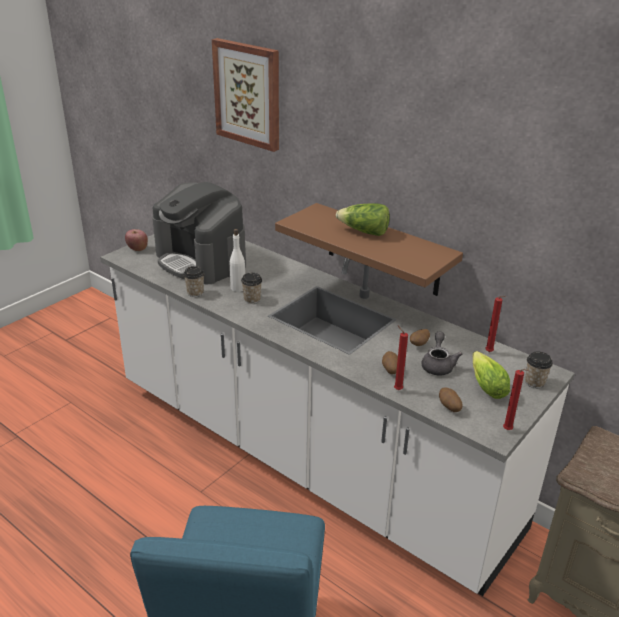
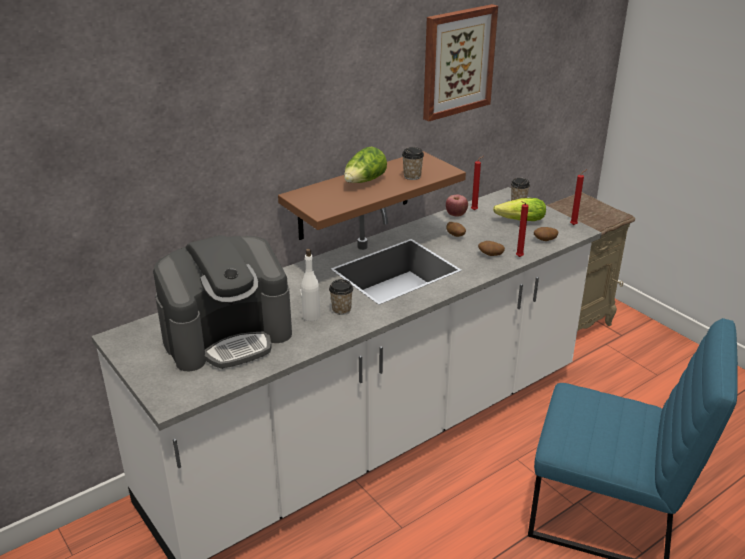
camera: 75 degrees left, 0 degrees up
(137, 249) = (157, 387): apple -> apple (456, 215)
(195, 293) = (308, 346): cup -> cup (412, 176)
(248, 94) = (168, 117): picture -> picture (457, 62)
(438, 365) = (487, 234): grey teapot -> none

